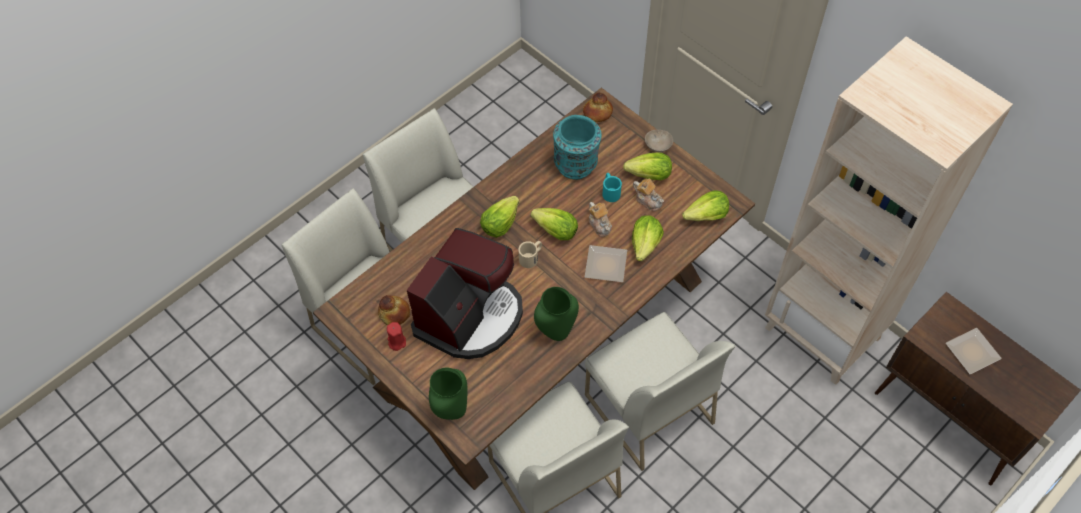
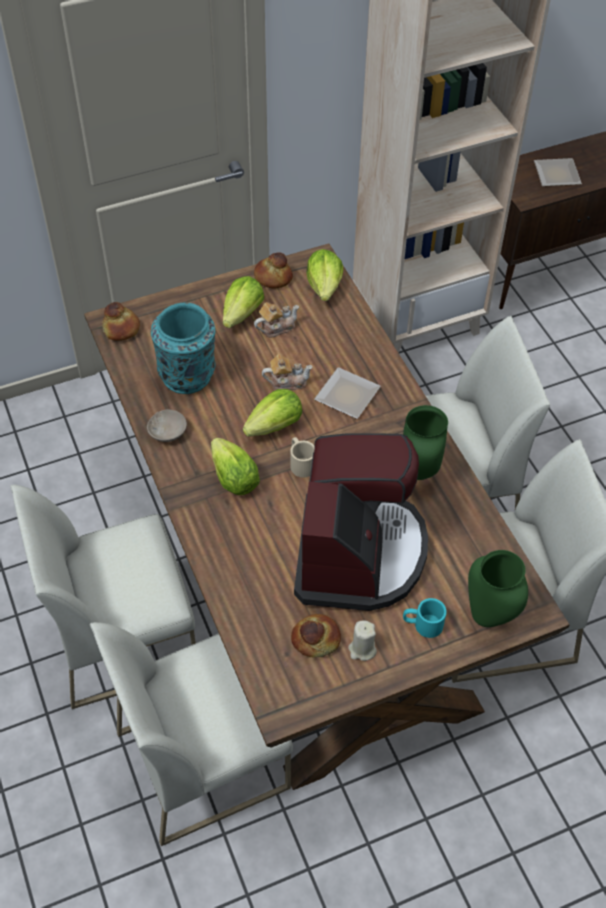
camera: 70 degrees left, 5 degrees down
(396, 342) = (362, 649): red candle -> beige candle
(470, 316) = (358, 553): coffee machine -> coffee machine turned 45 degrees clockwise
(610, 191) = (244, 356): turquoise mug -> turquoise mug (422, 624)
(645, 244) = (336, 350): lettuce -> none
(657, 146) = (204, 293): beige bowl -> beige bowl (168, 433)
(696, 181) = (273, 277): none -> bread

